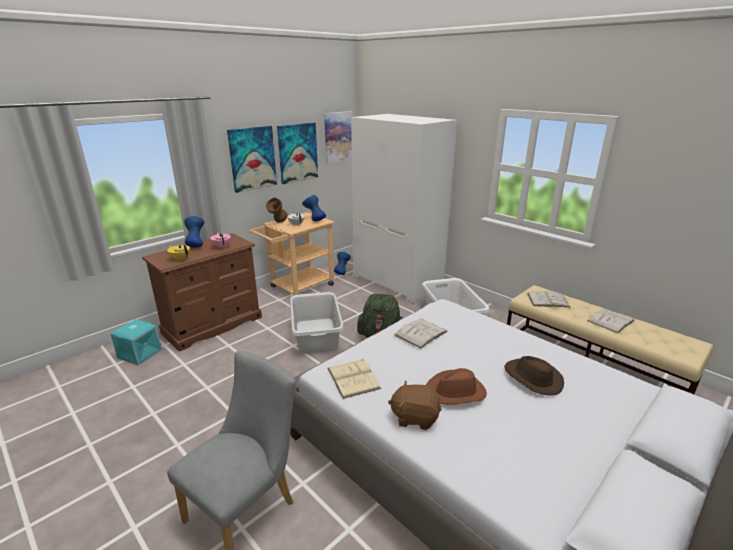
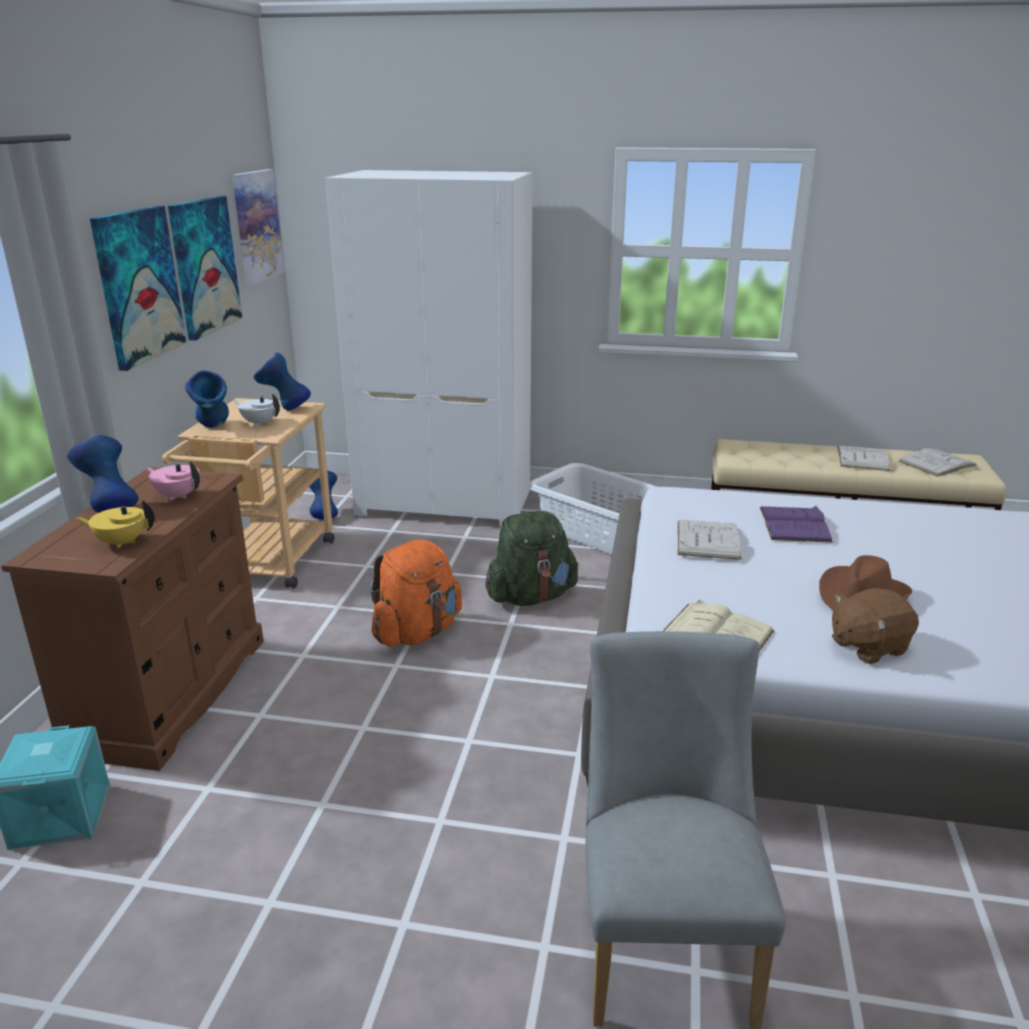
camera: 35 degrees left, 0 degrees up
(278, 223) = (213, 429): brown vase -> blue vase
(317, 335) = (417, 633): grey laundry basket -> orange backpack
(479, 341) = (794, 524): none -> purple book
(532, 378) = (911, 547): brown hat -> none
(548, 300) = (764, 453): white book -> white book (937, 463)

